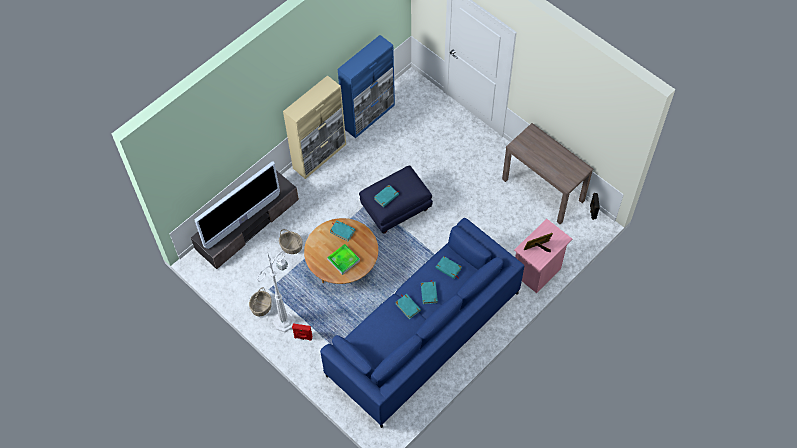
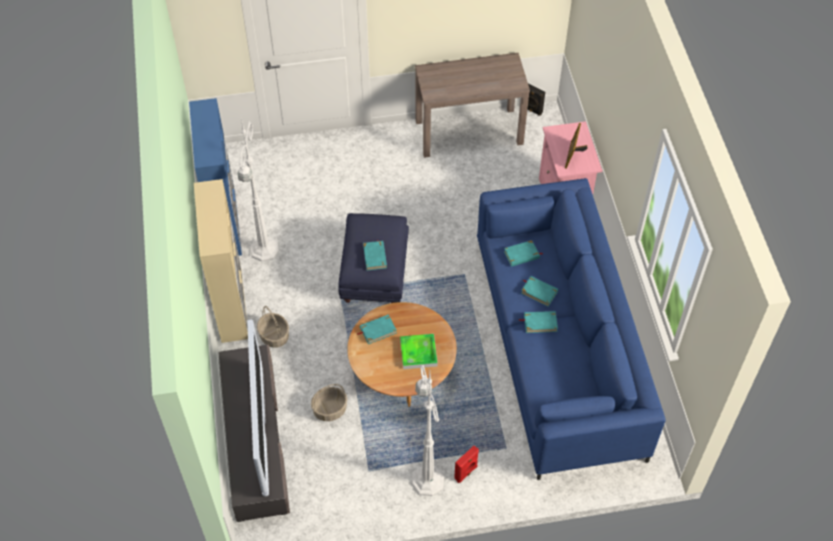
camera: 55 degrees left, 5 degrees down
(261, 307) = (386, 494): basket -> basket (274, 336)
(367, 146) = (264, 250): none -> white floor lamp

